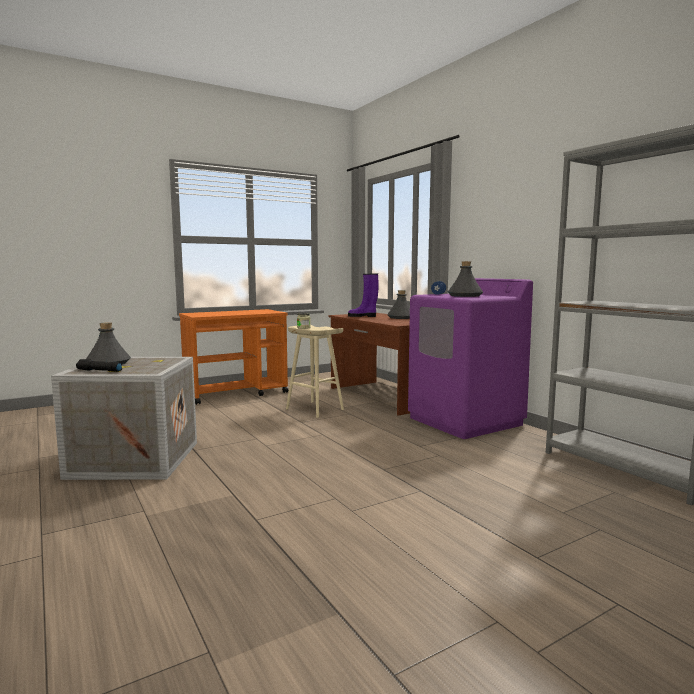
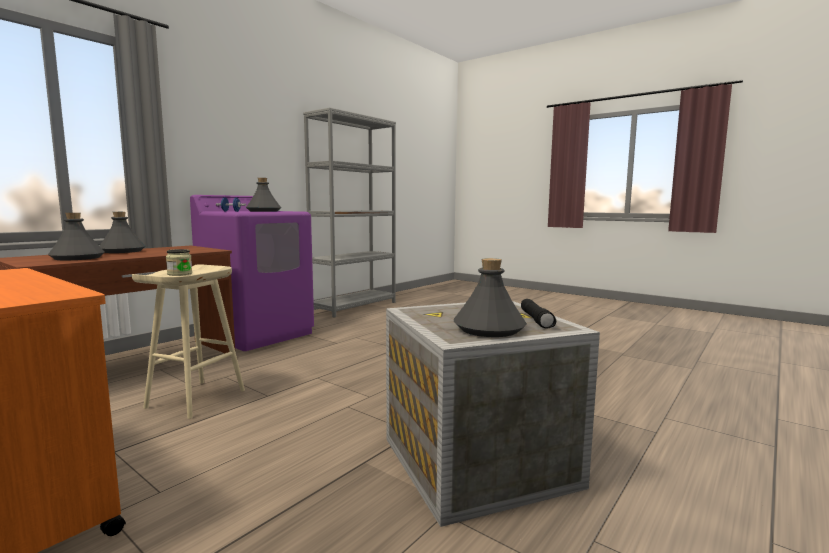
camera: 110 degrees left, 0 degrees up
(363, 316) = (78, 258): purple boot -> grey bottle

